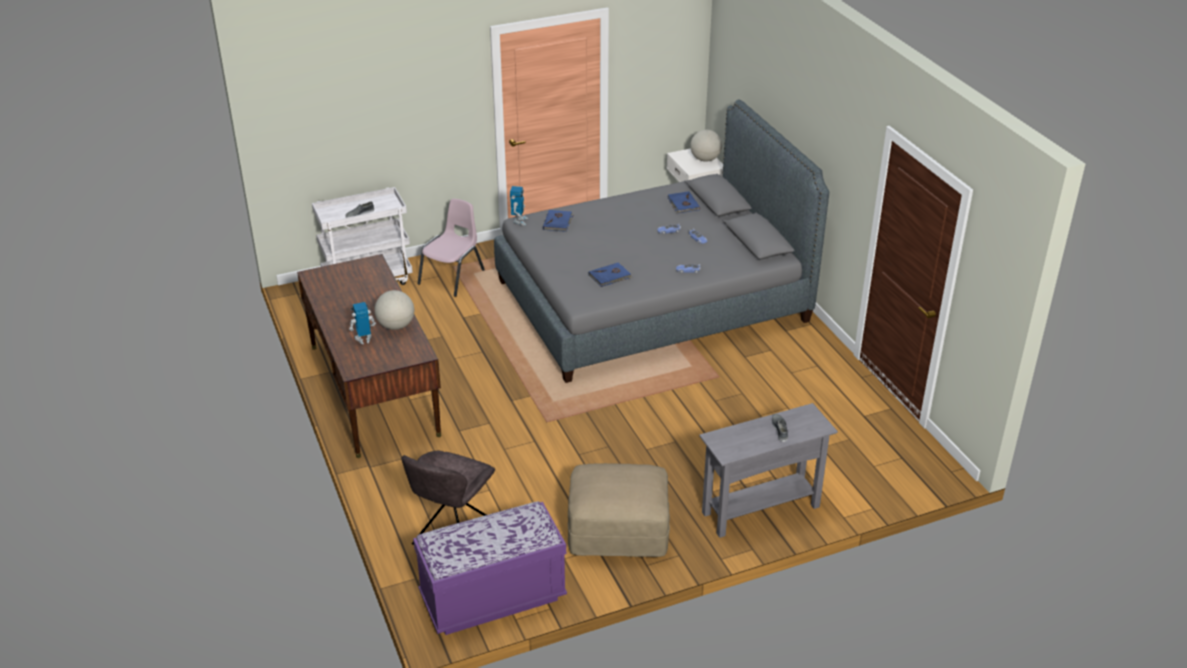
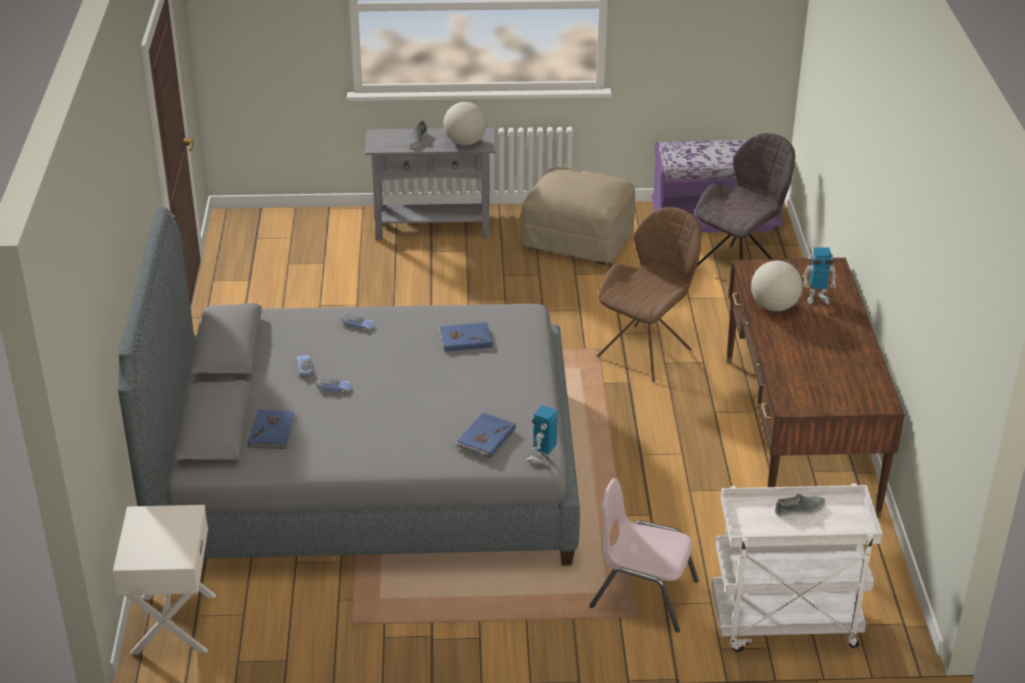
camera: 160 degrees left, 0 degrees up
(452, 277) = (643, 594): pink chair -> pink chair turned 60 degrees clockwise
(507, 428) = (646, 352): none -> brown chair
(705, 159) = (144, 533): globe -> globe (465, 142)

